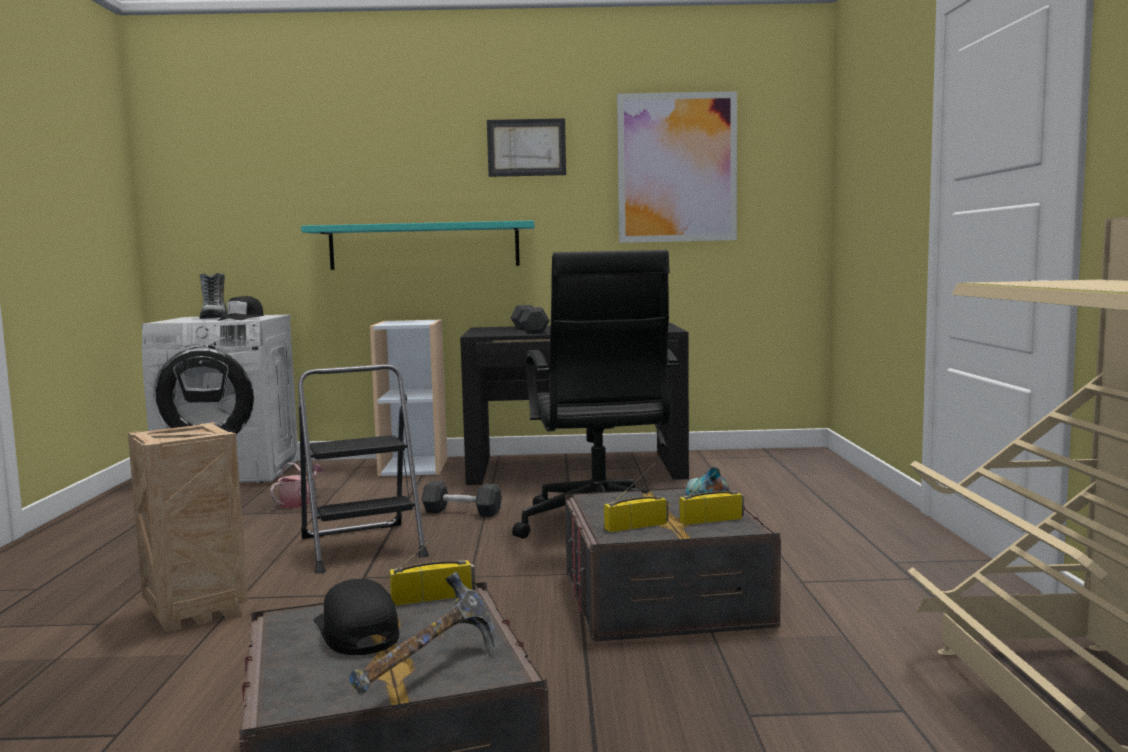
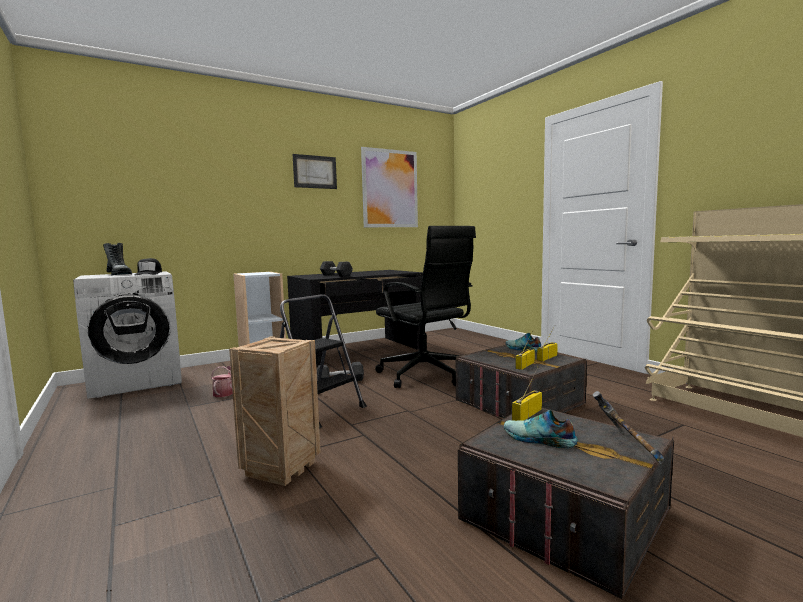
camera: 30 degrees left, 0 degrees up
(356, 631) = (538, 439): black cap -> shoe
(424, 246) = (256, 227): turquoise shelf -> none

